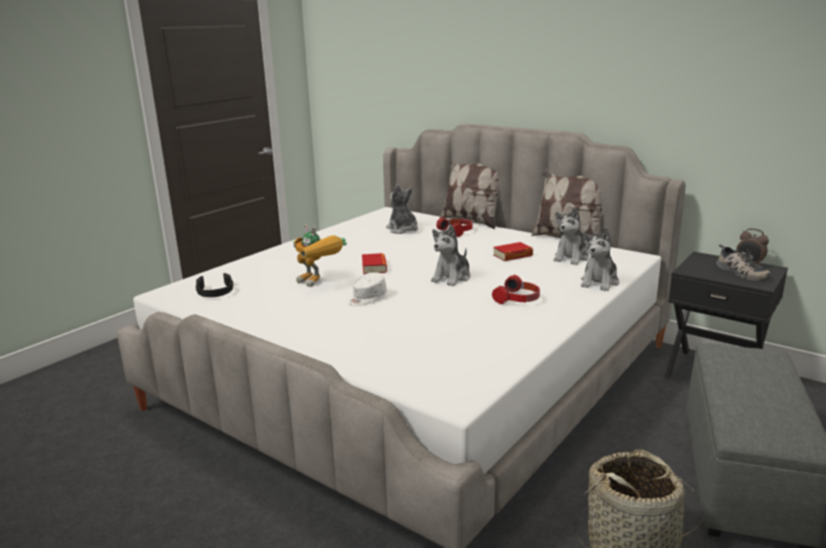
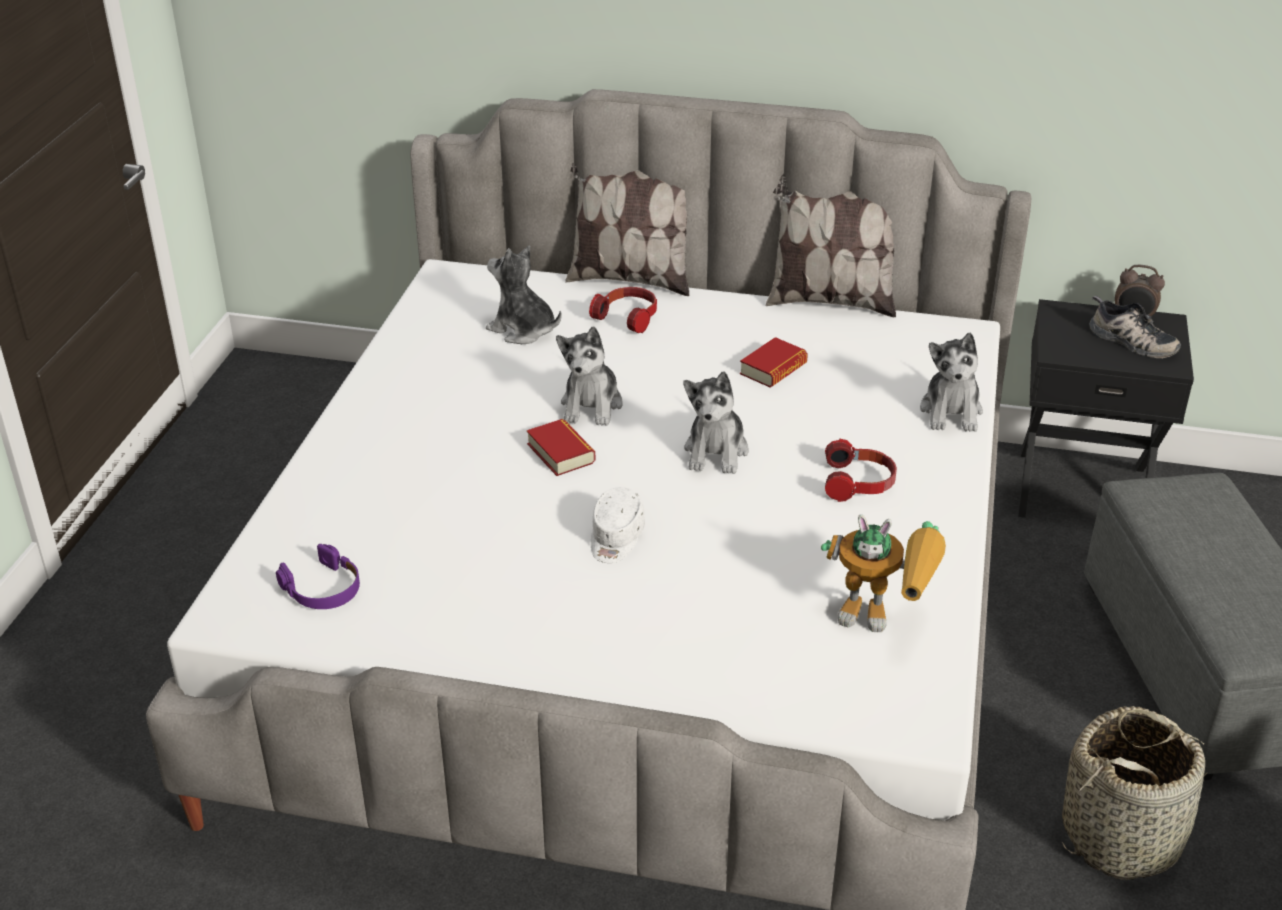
camera: 25 degrees left, 15 degrees up
(215, 292) = (323, 589): black headphones -> purple headphones
(319, 283) = (497, 518): toy robot -> toy robot (884, 616)
(571, 257) = (870, 355): plush toy -> plush toy (592, 405)

